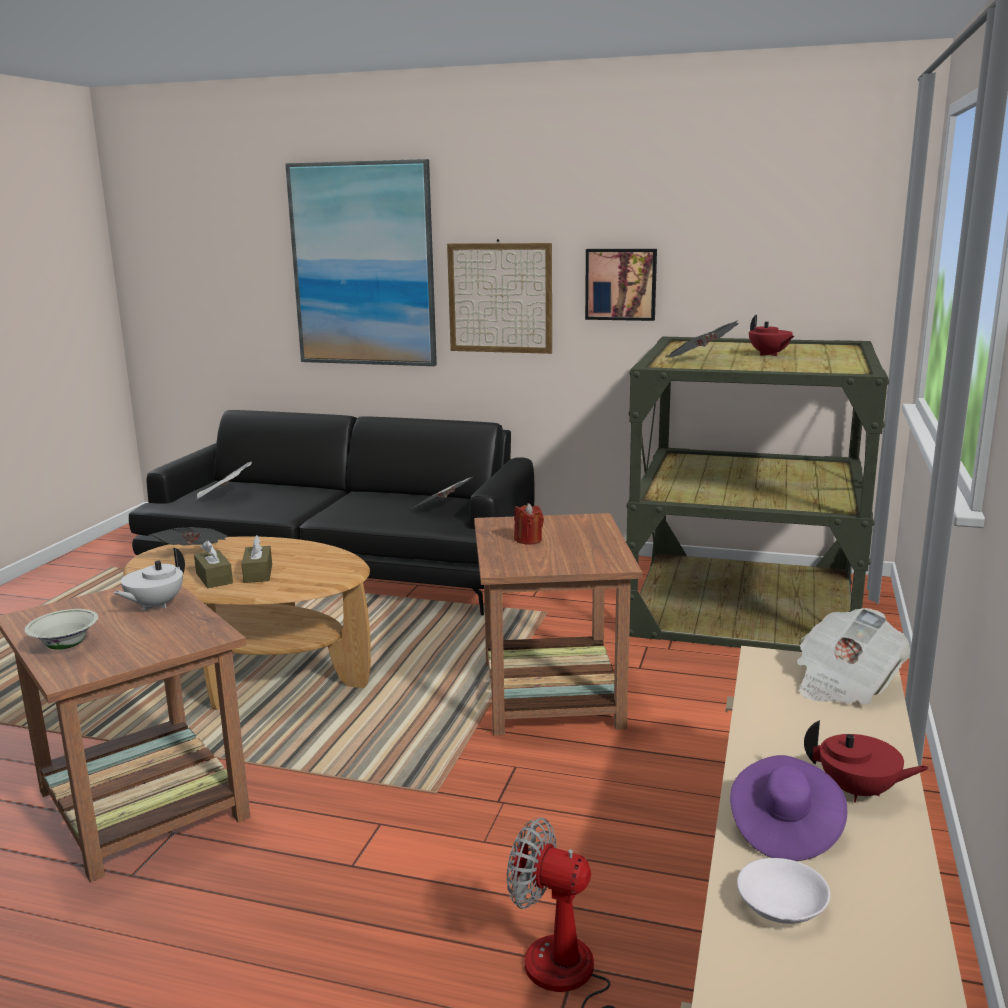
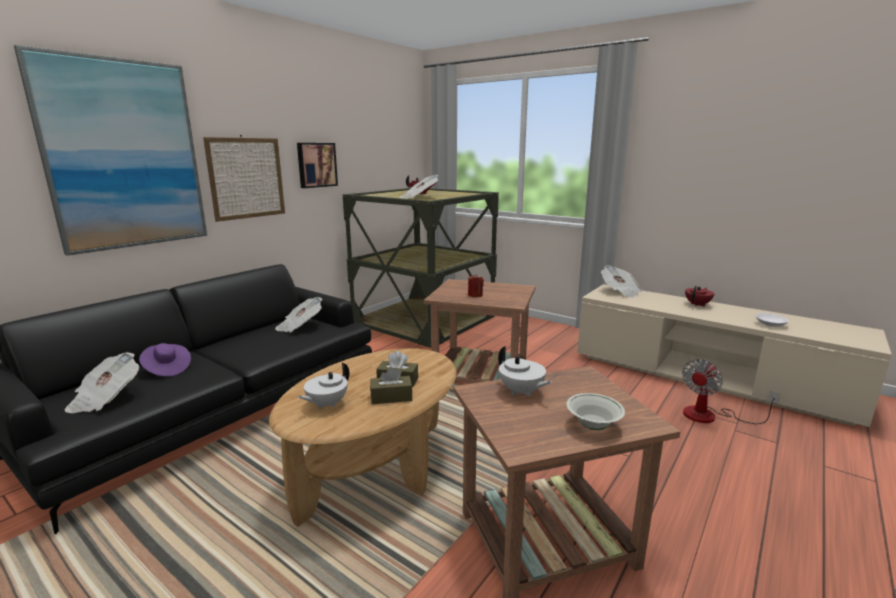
camera: 70 degrees left, 0 degrees up
(193, 556) = (326, 404): newspaper -> white teapot
(784, 829) = (725, 316): purple hat -> purple hat (167, 369)

